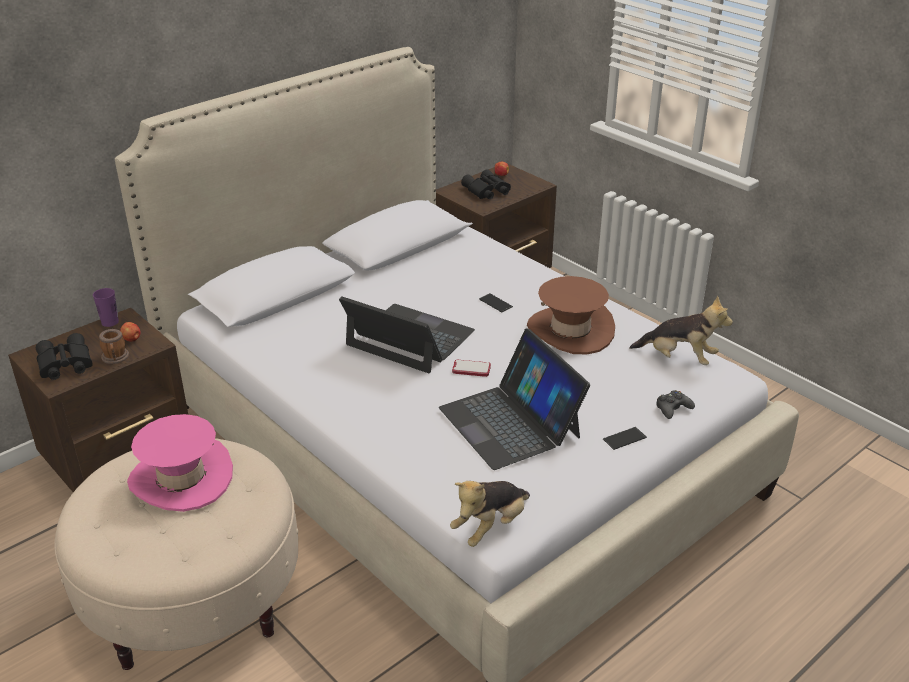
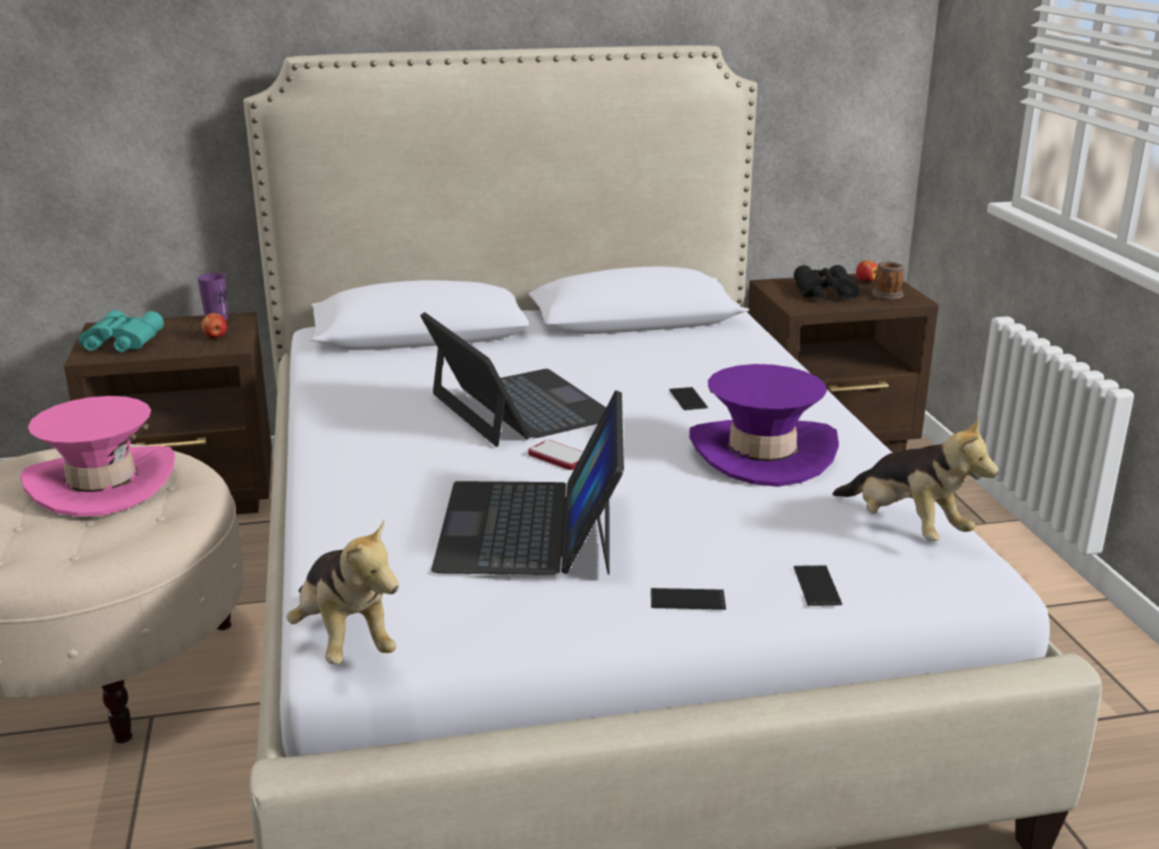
camera: 30 degrees right, 10 degrees down
(64, 365) = (120, 342): black binoculars -> turquoise binoculars
(115, 358) = (175, 349): mug -> mug (887, 296)
(490, 527) = (344, 640): plush toy -> plush toy turned 105 degrees counterclockwise
(570, 330) = (762, 452): brown hat -> purple hat
(673, 408) = (817, 586): black game controller -> phone

